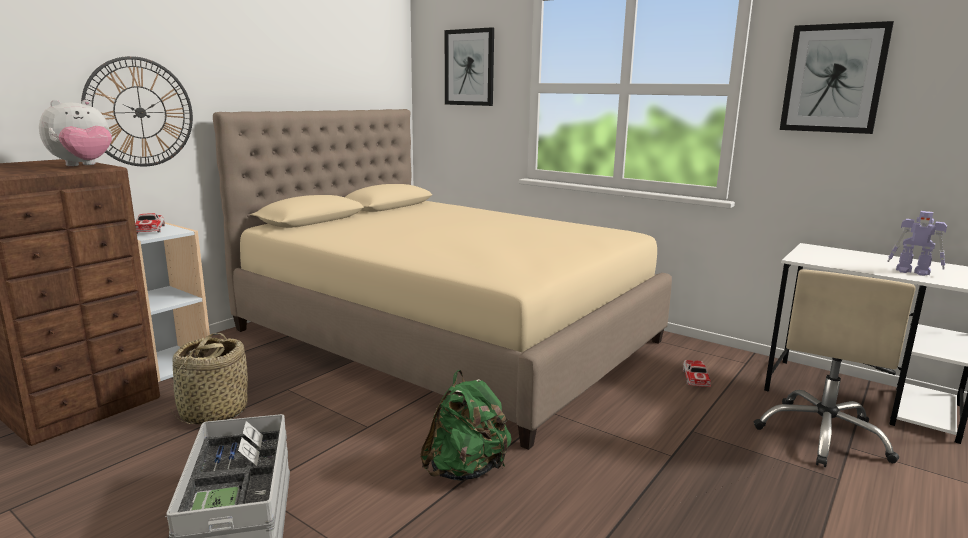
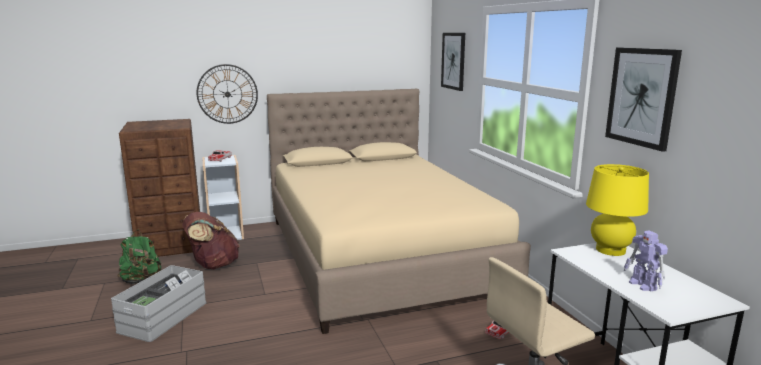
camera: 35 degrees right, 0 degrees up
(83, 166) = (176, 125): plush toy -> none
(213, 412) = (213, 265): basket -> brown backpack
(466, 470) = (277, 332): green backpack -> green backpack (142, 281)
(821, 251) = (610, 250): none -> yellow table lamp

